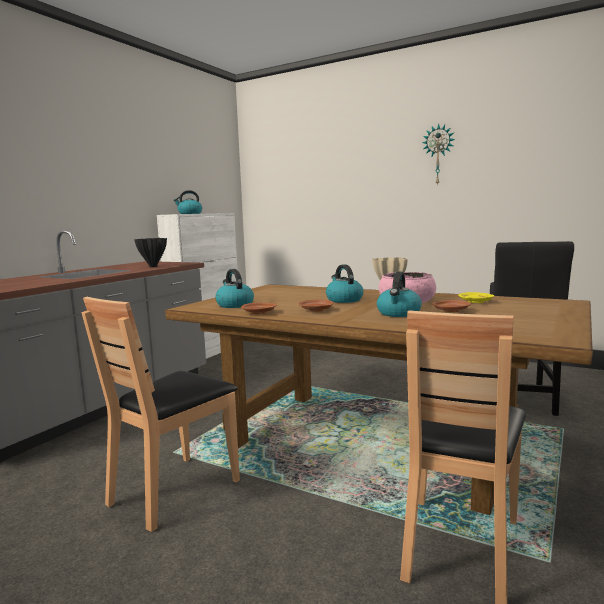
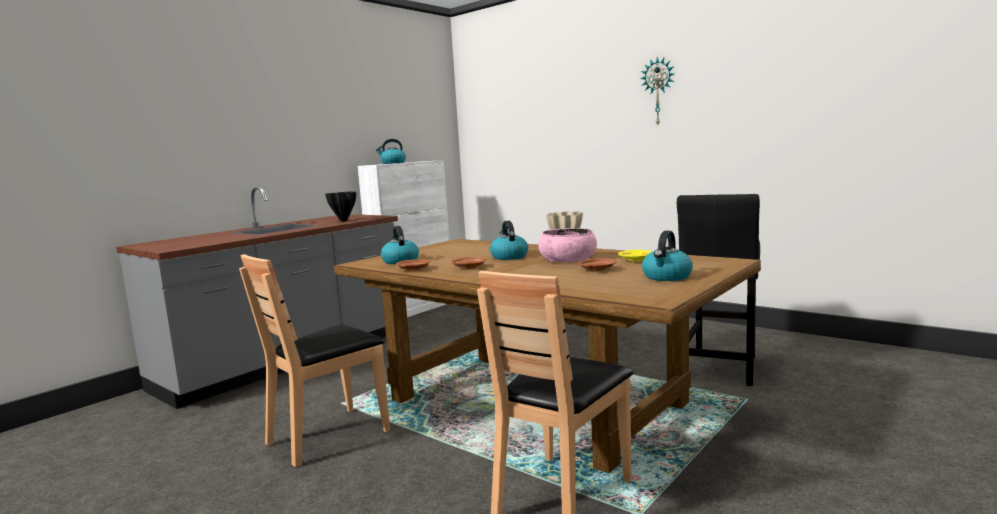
camera: 10 degrees right, 0 degrees up
(399, 313) = (542, 272): kettle -> kettle (667, 277)

